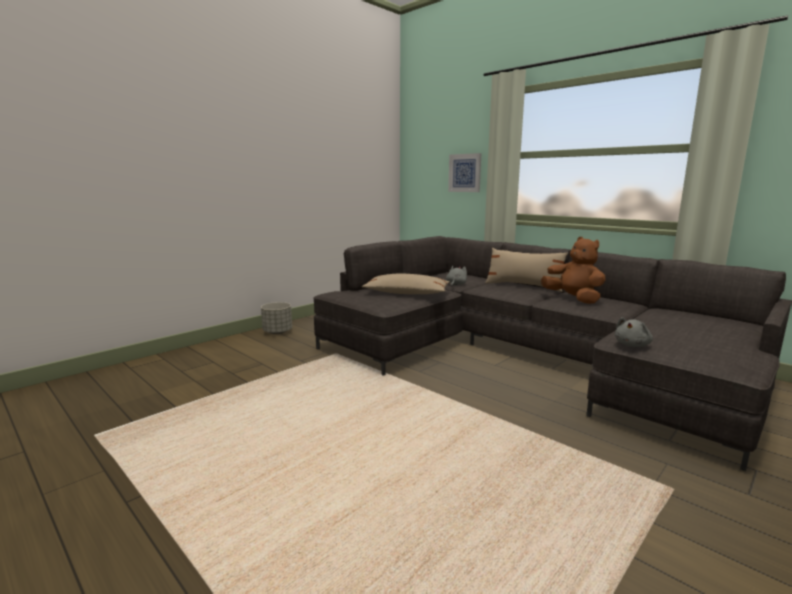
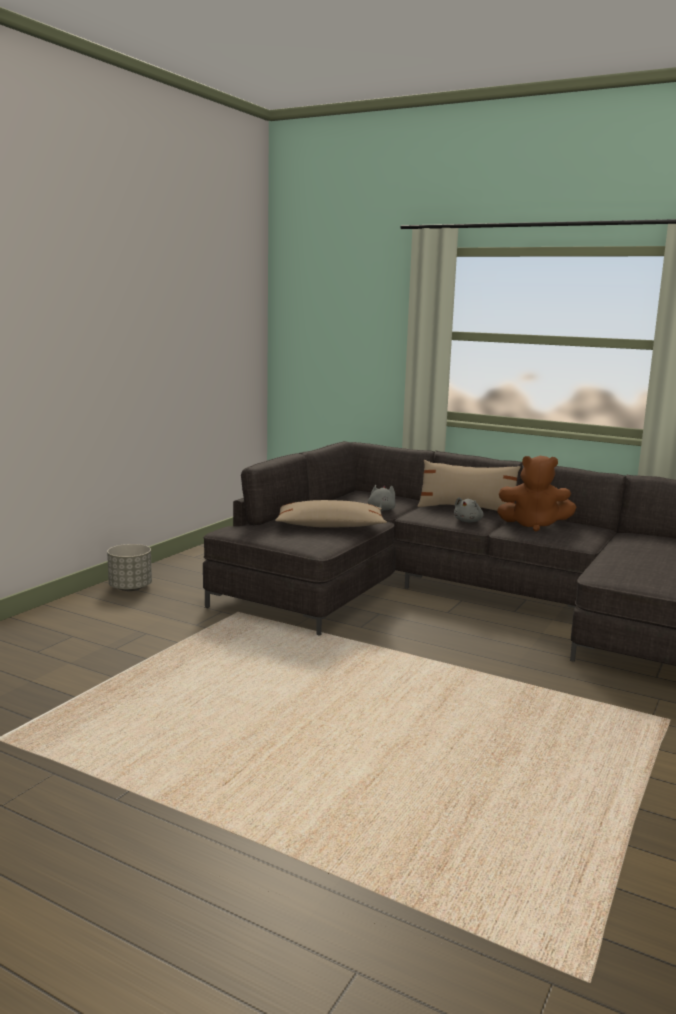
camera: 15 degrees left, 0 degrees up
(465, 173) = (371, 352): picture -> none
(573, 299) = (533, 525): brown plush toy -> brown plush toy turned 150 degrees clockwise
(632, 345) = (617, 578): grey plush toy -> grey plush toy (468, 521)

